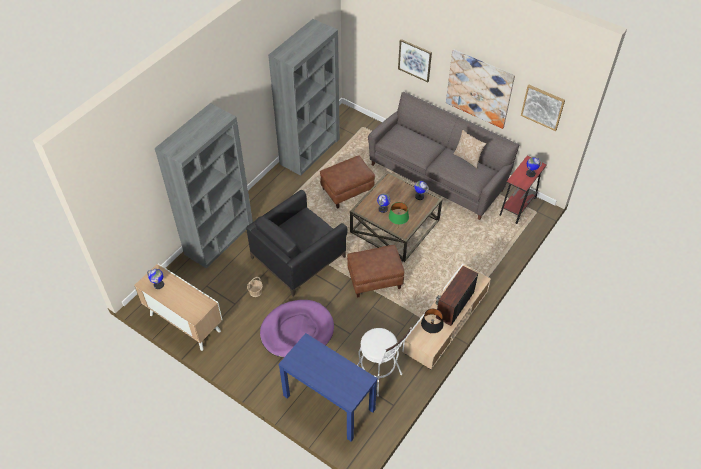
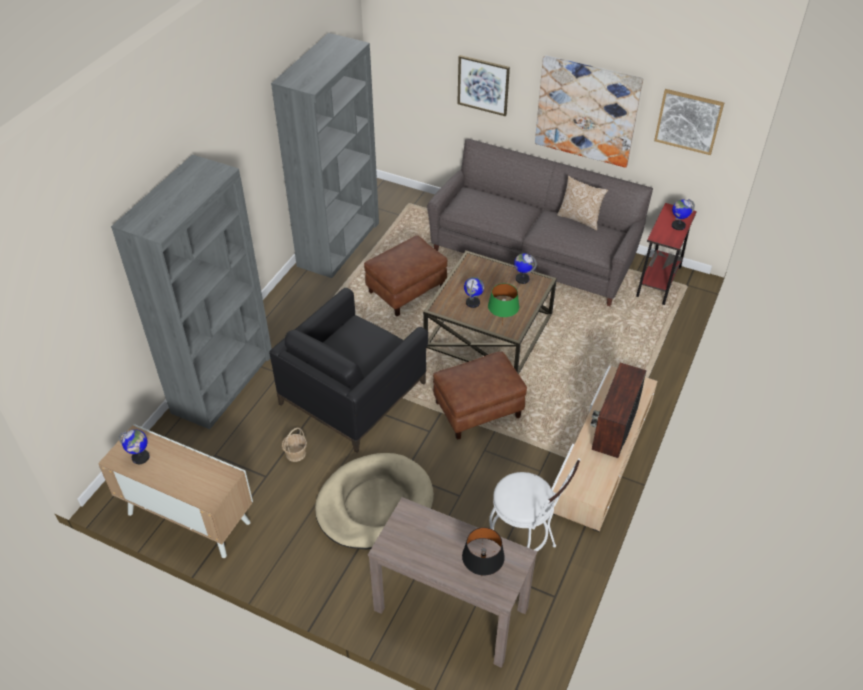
camera: 10 degrees left, 5 degrees down
(297, 331) = (374, 504): purple dog bed -> beige dog bed
(328, 402) = (450, 609): blue console table -> brown console table
(430, 334) = (590, 474): black table lamp -> black table lamp (482, 575)

